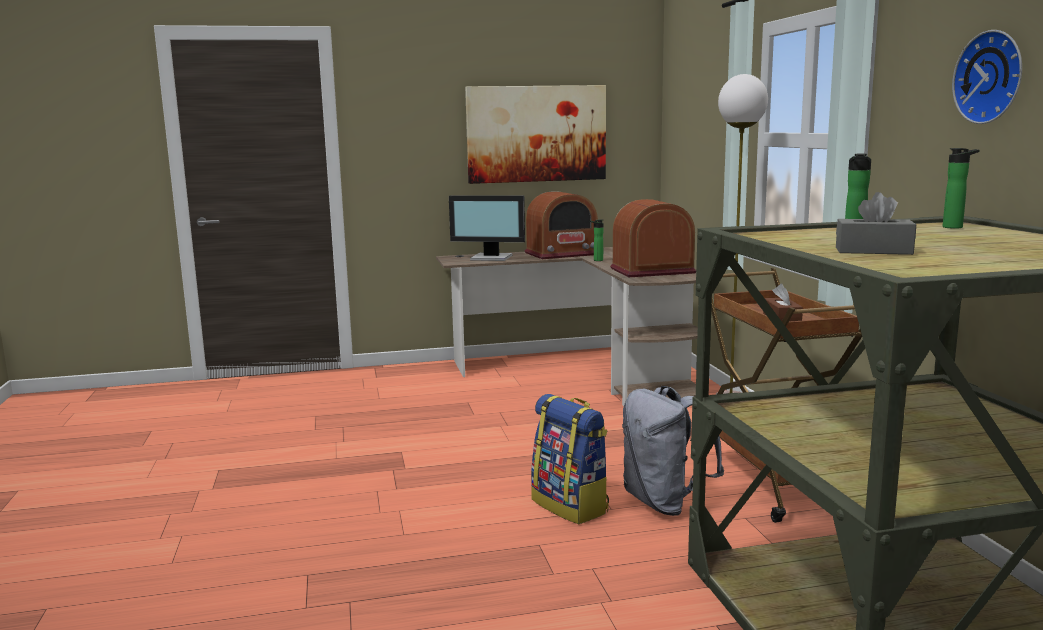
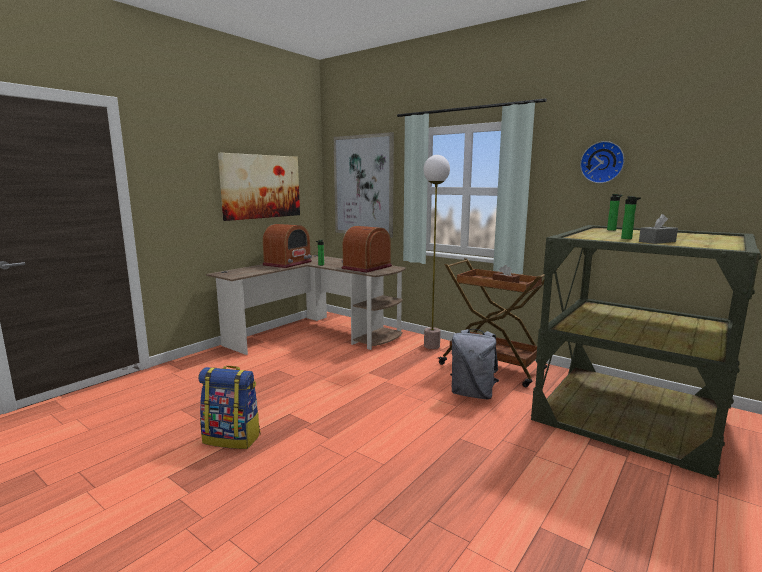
camera: 40 degrees left, 0 degrees up
(491, 258) = (251, 270): monitor -> none
(571, 506) = (437, 411): backpack -> backpack (233, 438)
(697, 131) = (363, 186): none -> picture

